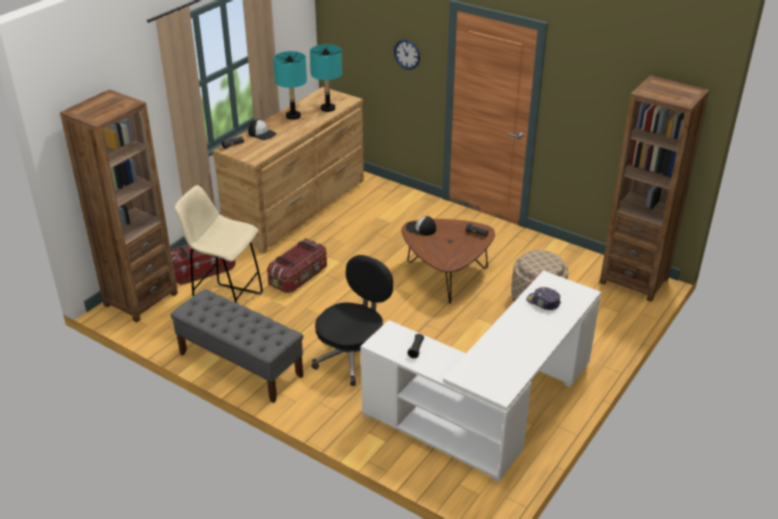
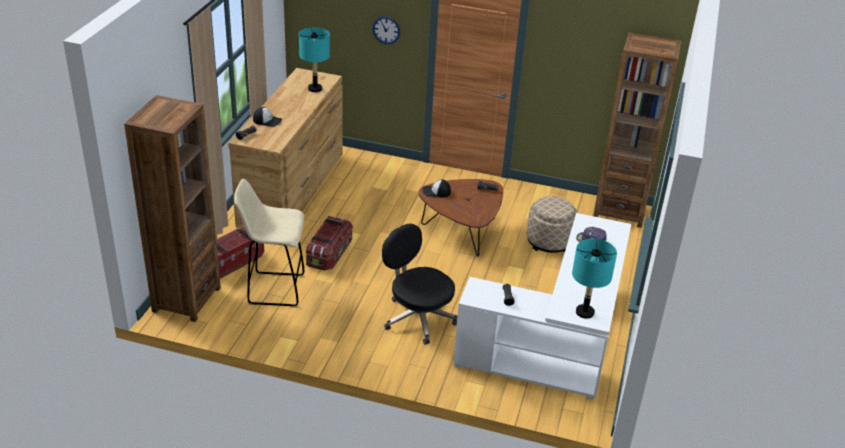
camera: 20 degrees left, 0 degrees up
(240, 365) = (318, 343): grey bench -> none
(293, 116) = (286, 100): turquoise table lamp -> turquoise table lamp (584, 312)
(353, 357) = (418, 318): black office chair -> black office chair turned 60 degrees counterclockwise

